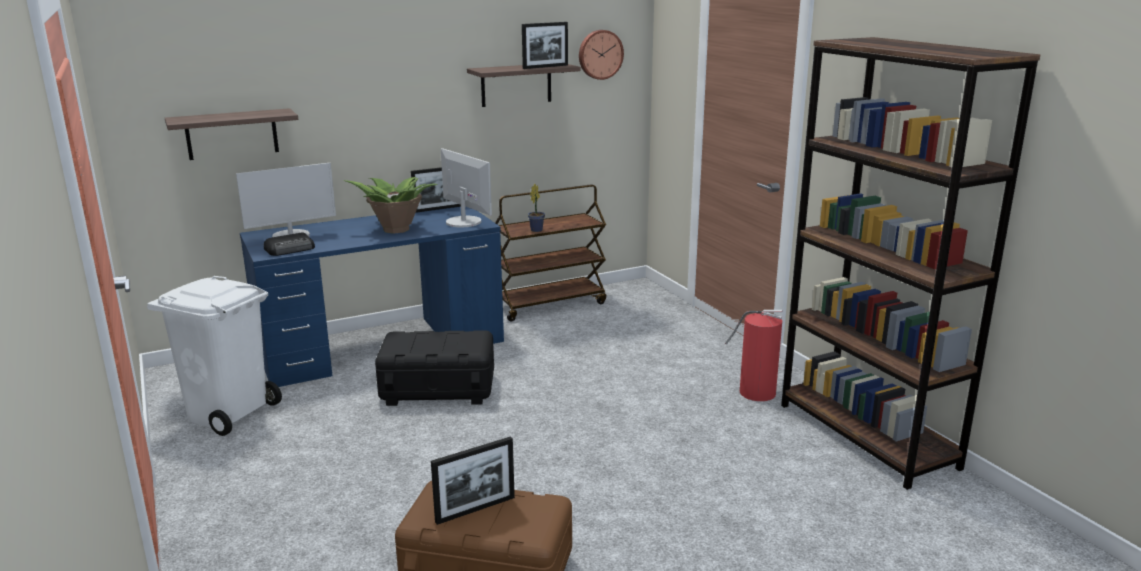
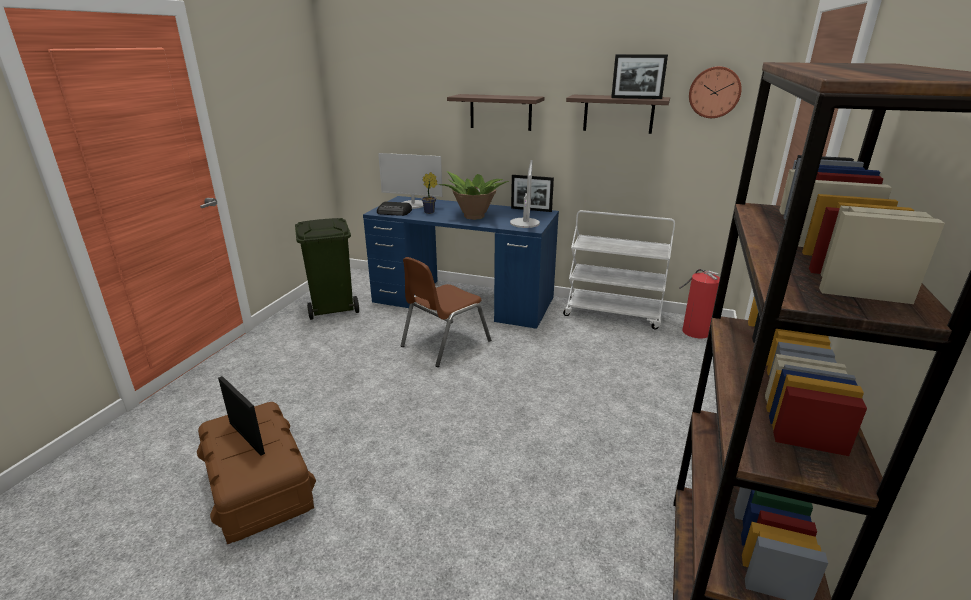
camera: 45 degrees right, 5 degrees up
(229, 412) = (334, 307): white trash can -> green trash can
(232, 134) = (397, 126): shelf -> shelf (500, 112)
(438, 389) = (444, 343): black storage box -> brown chair
(475, 509) = (246, 438): picture frame -> picture frame turned 150 degrees counterclockwise
(537, 230) = (603, 246): potted plant -> potted plant (430, 212)
(550, 304) = (613, 314): brown cart -> white cart
(755, 392) = (668, 473): fire extinguisher -> fire extinguisher (695, 331)

